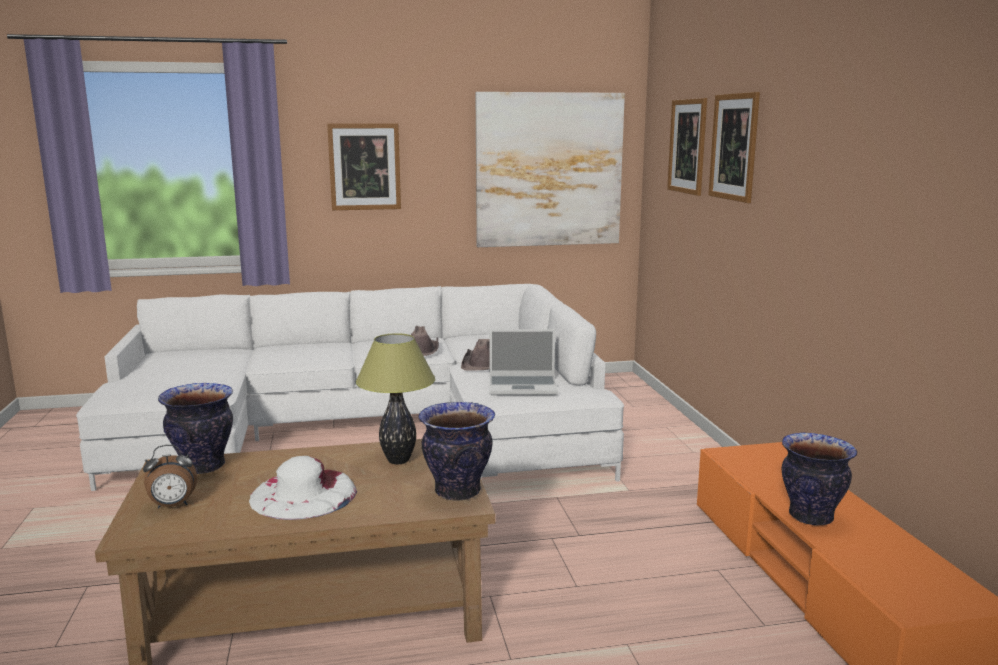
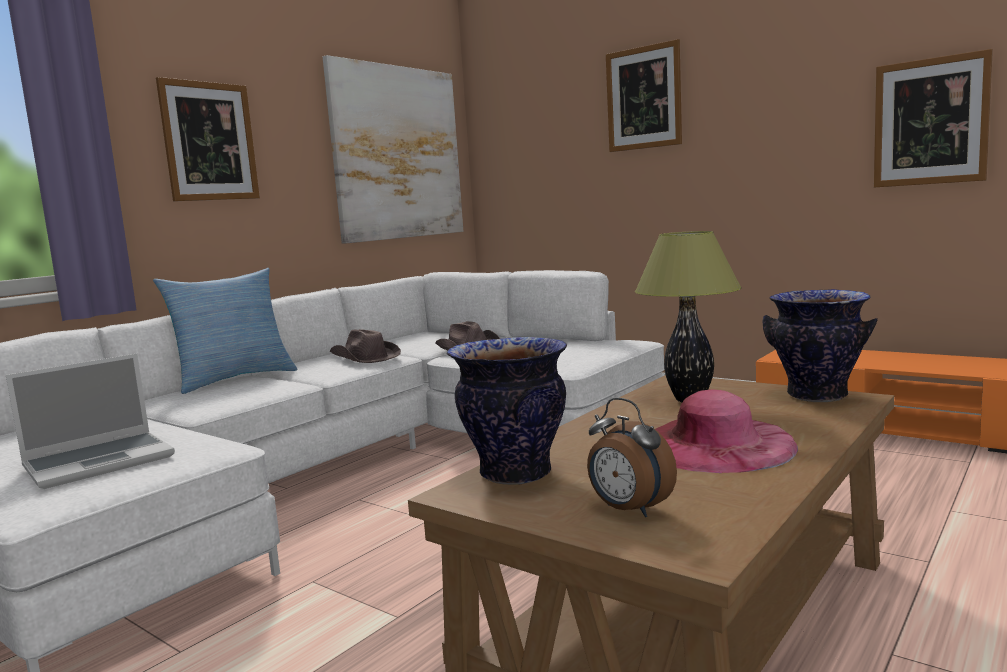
camera: 40 degrees left, 5 degrees down
(172, 505) = (628, 510): alarm clock -> alarm clock turned 105 degrees clockwise
(303, 494) = (714, 445): white hat -> pink hat
(328, 344) = (234, 379): none -> pillow
(523, 387) = (564, 350): laptop -> laptop (101, 461)
(687, 146) = (557, 114): picture -> picture (930, 122)
(811, 517) = (929, 367): vase -> none

